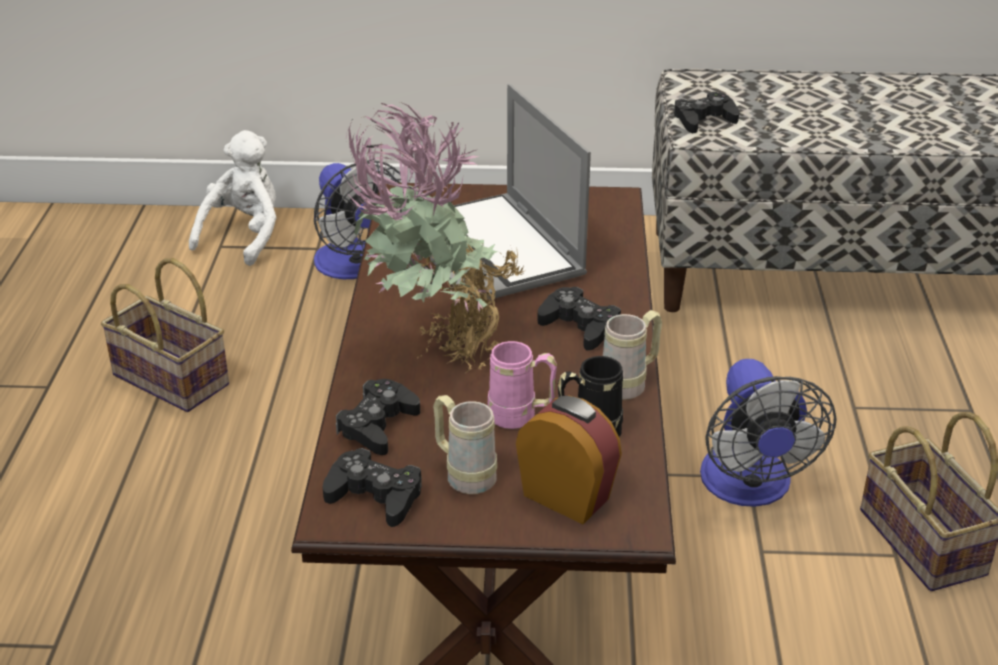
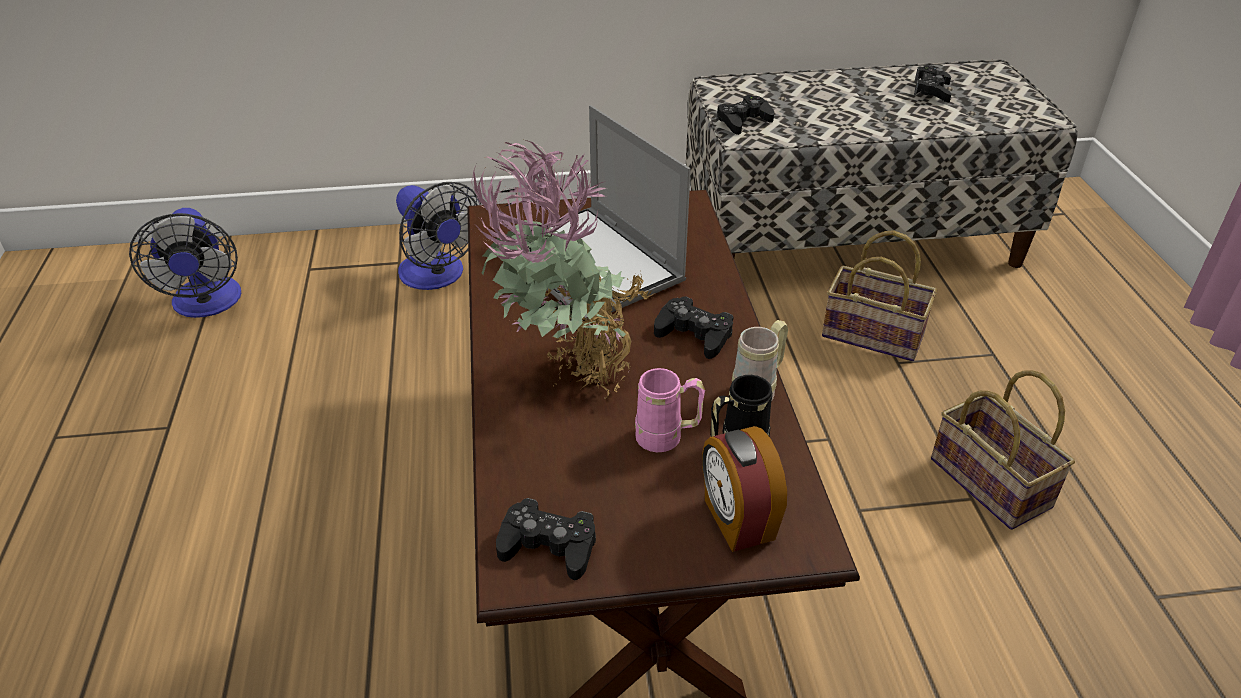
camera: 10 degrees left, 5 degrees up
(174, 380) = (291, 406): basket -> basket (875, 335)
(244, 236) = (330, 257): white plush toy -> none
(378, 425) = (531, 465): black game controller -> black game controller (931, 91)
(464, 474) = (630, 509): beige mug -> none
(567, 496) = (737, 520): alarm clock -> alarm clock turned 135 degrees counterclockwise
(750, 488) = (832, 450): fan -> fan (207, 304)

